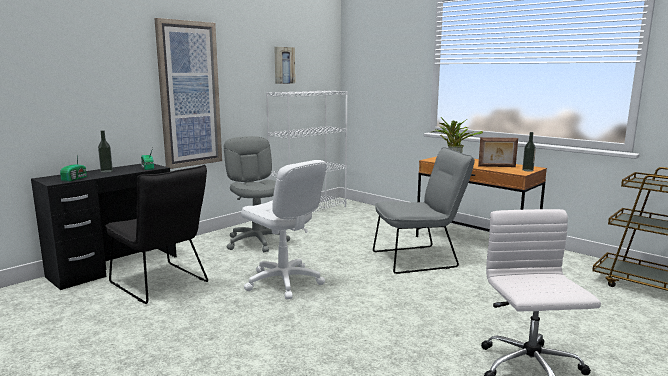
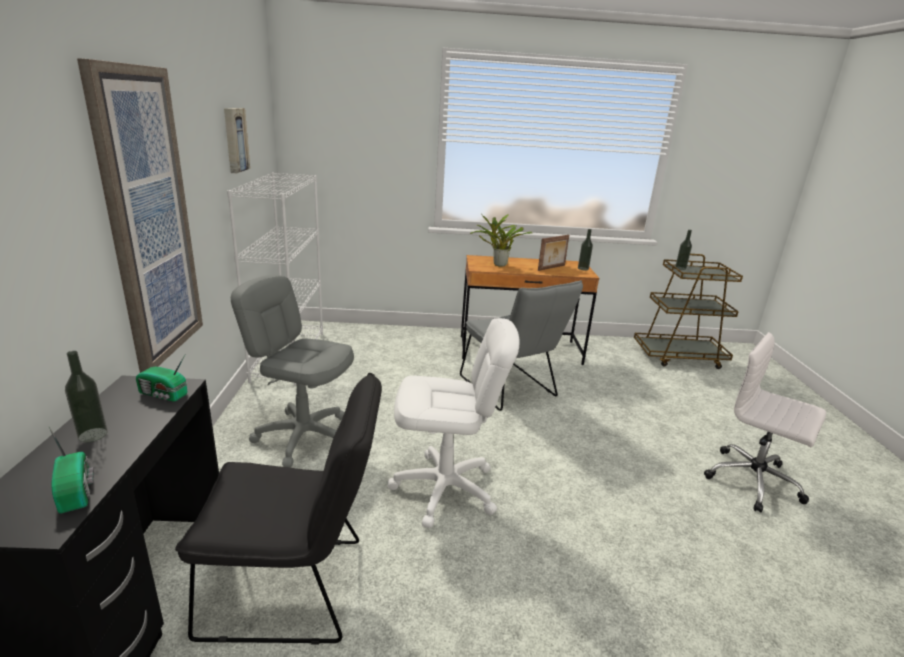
camera: 45 degrees left, 10 degrees up
(420, 259) = (511, 389): grey chair -> grey chair turned 120 degrees clockwise
(647, 181) = (680, 268): none -> bottle

